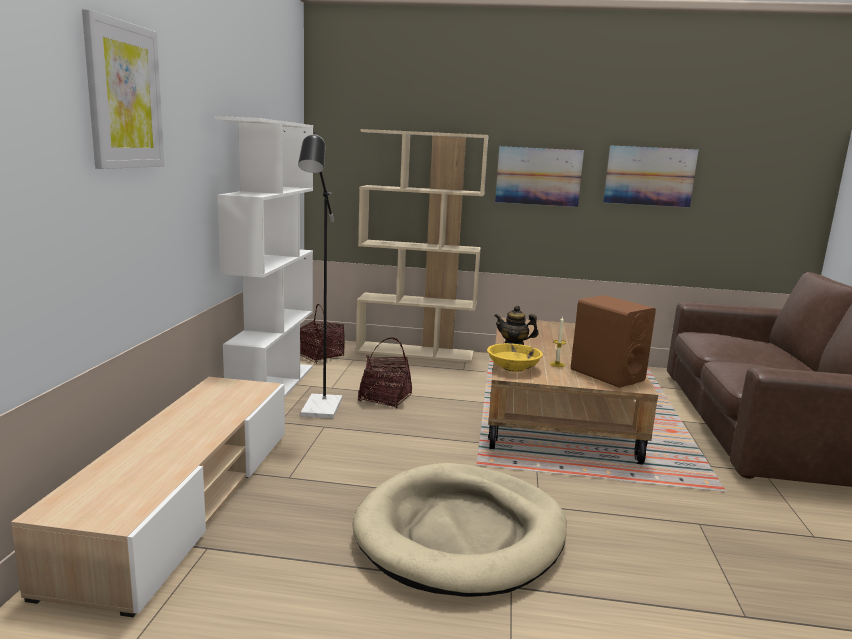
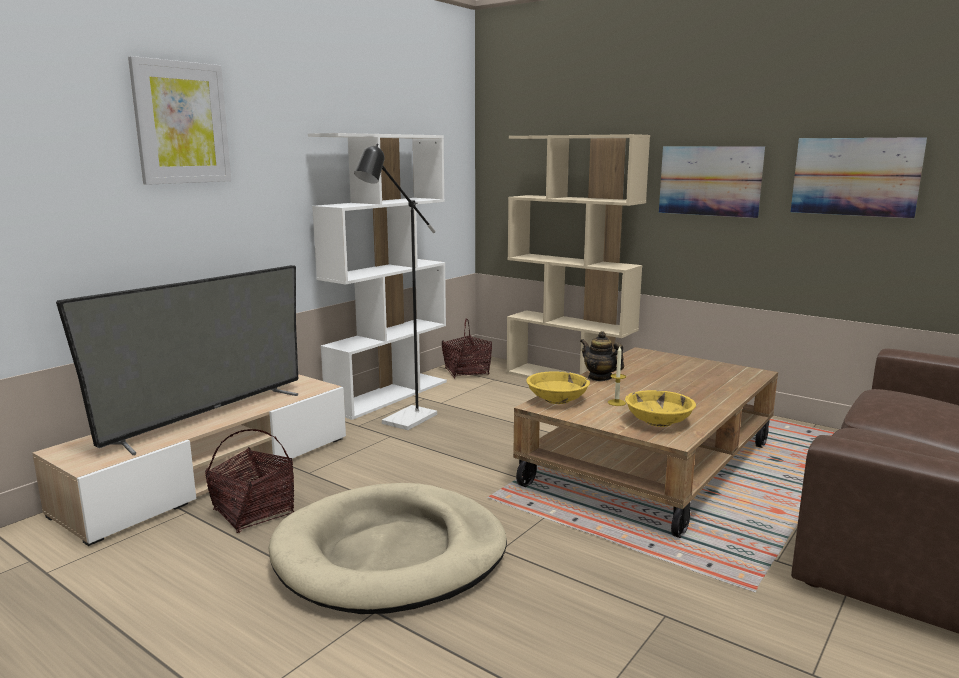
camera: 30 degrees right, 0 degrees up
(187, 438) = (209, 417): none -> television
(385, 398) = (479, 419): basket -> basket (253, 512)
(606, 375) = (658, 421): brown speaker -> yellow bowl

